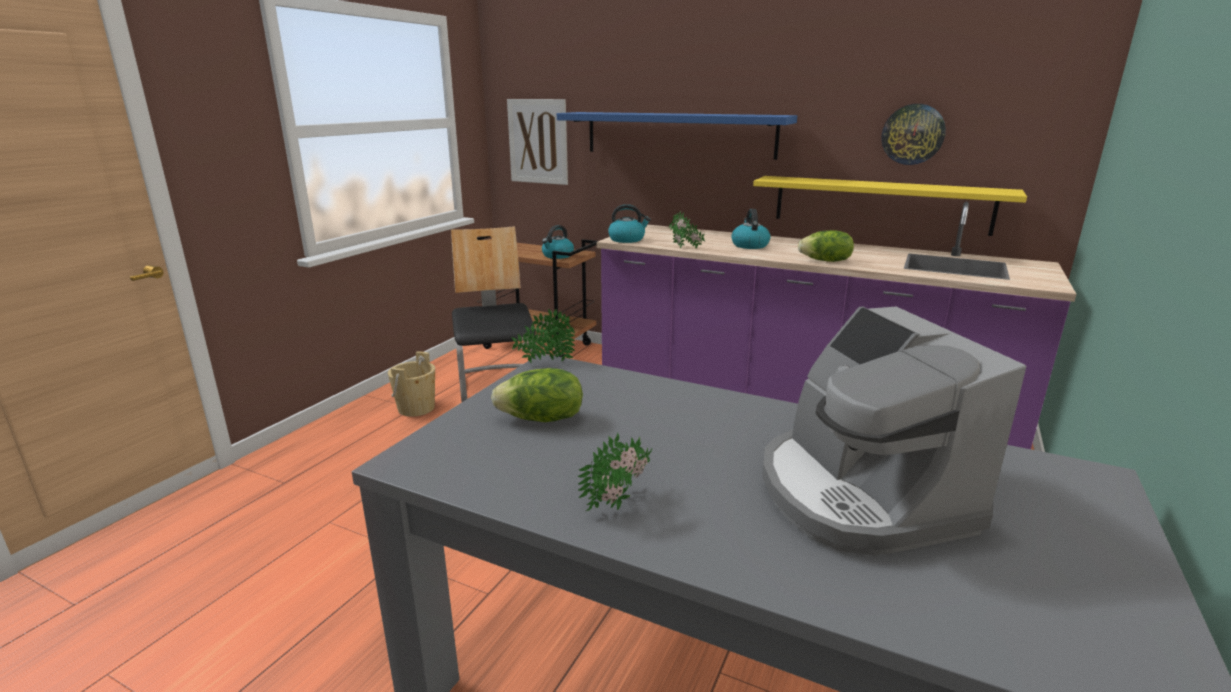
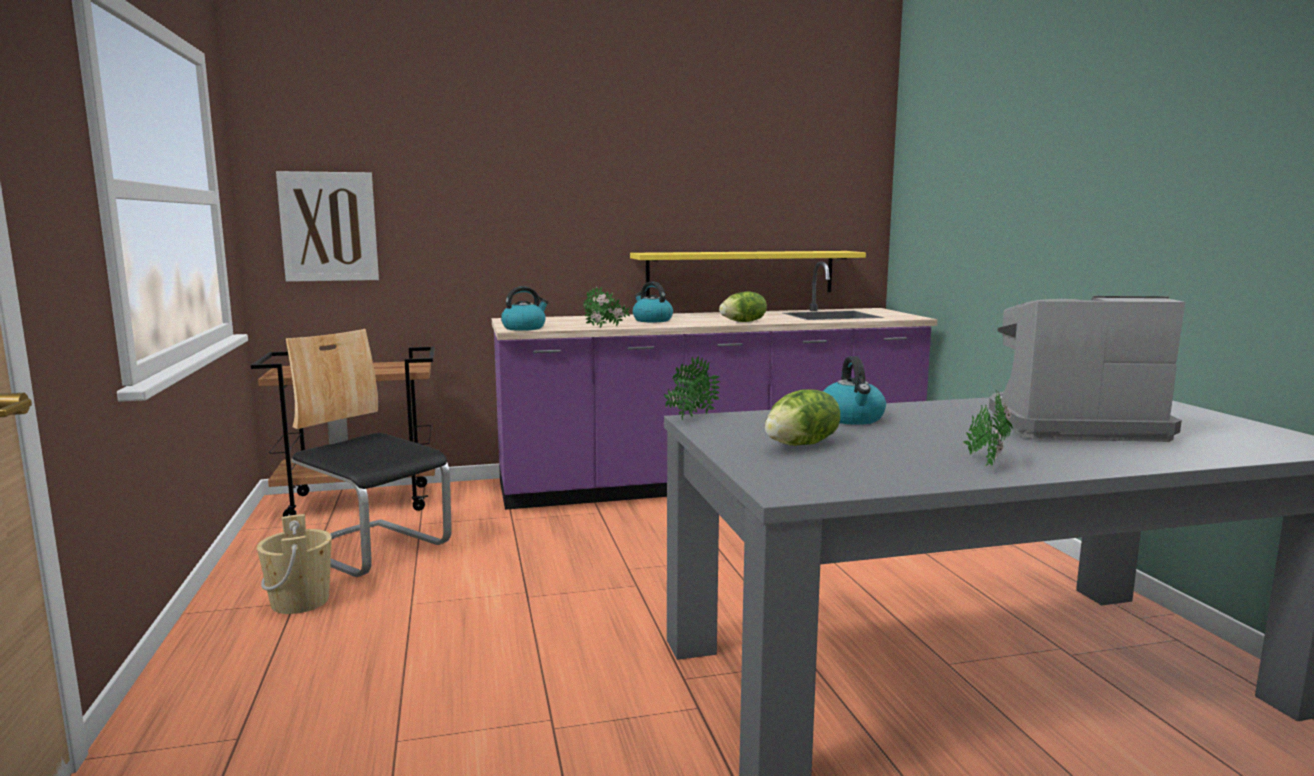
camera: 40 degrees left, 10 degrees down
(557, 256) = (396, 368): kettle -> kettle (852, 419)
(678, 134) = (529, 212): blue shelf -> none
(859, 494) = (1070, 425): coffee machine -> coffee machine turned 150 degrees clockwise
(913, 134) = (760, 207): wall clock -> none

